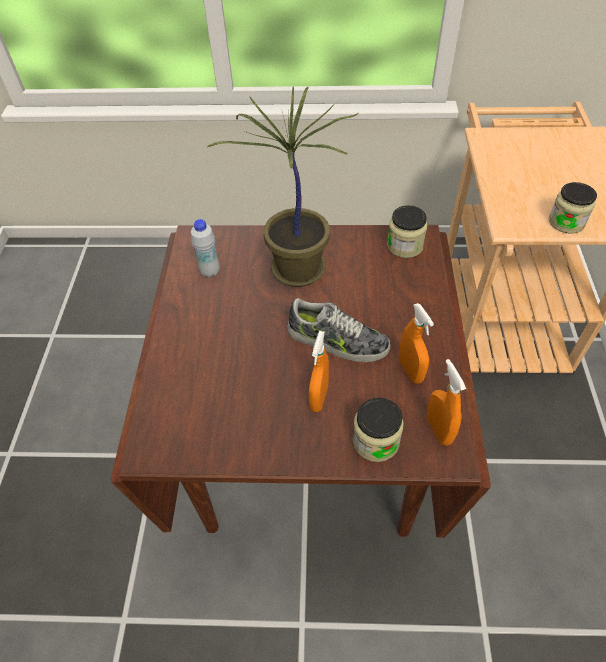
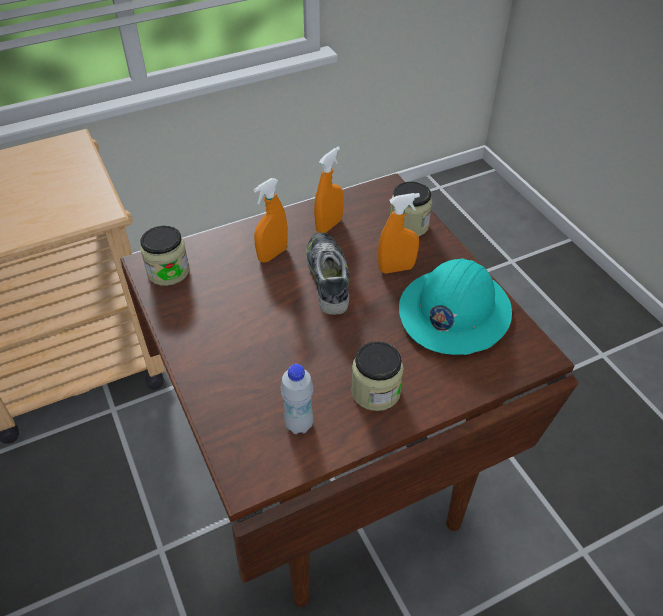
camera: 120 degrees left, 5 degrees down
(238, 414) = (453, 312): none -> turquoise hard hat
(296, 269) = (250, 345): potted plant -> none
(438, 430) = (373, 198): orange spray bottle -> orange spray bottle (272, 254)
(566, 222) = (82, 178): jar -> jar (375, 391)

